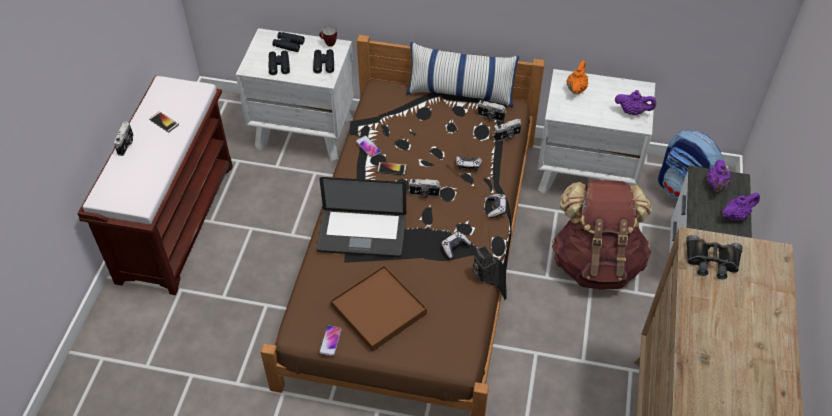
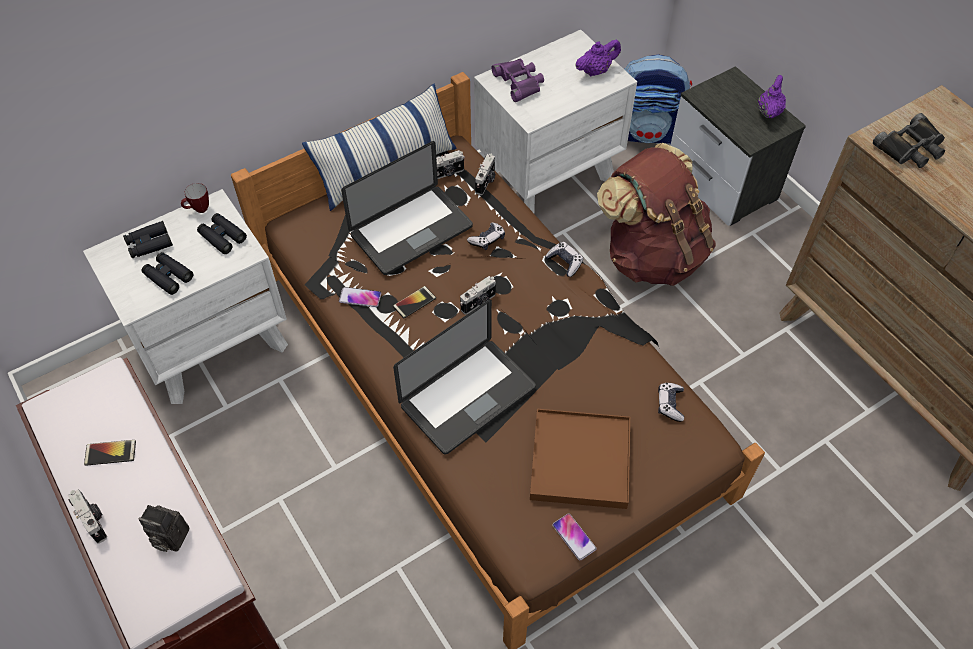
camera: 45 degrees left, 5 degrees up
(433, 132) = (411, 231): none -> laptop
(455, 247) = (574, 333): game controller -> game controller (670, 404)
(482, 273) = (629, 338): camera -> camera (169, 538)
(576, 88) = (519, 82): orange teapot -> purple binoculars
(716, 185) = (723, 95): purple teapot -> none

